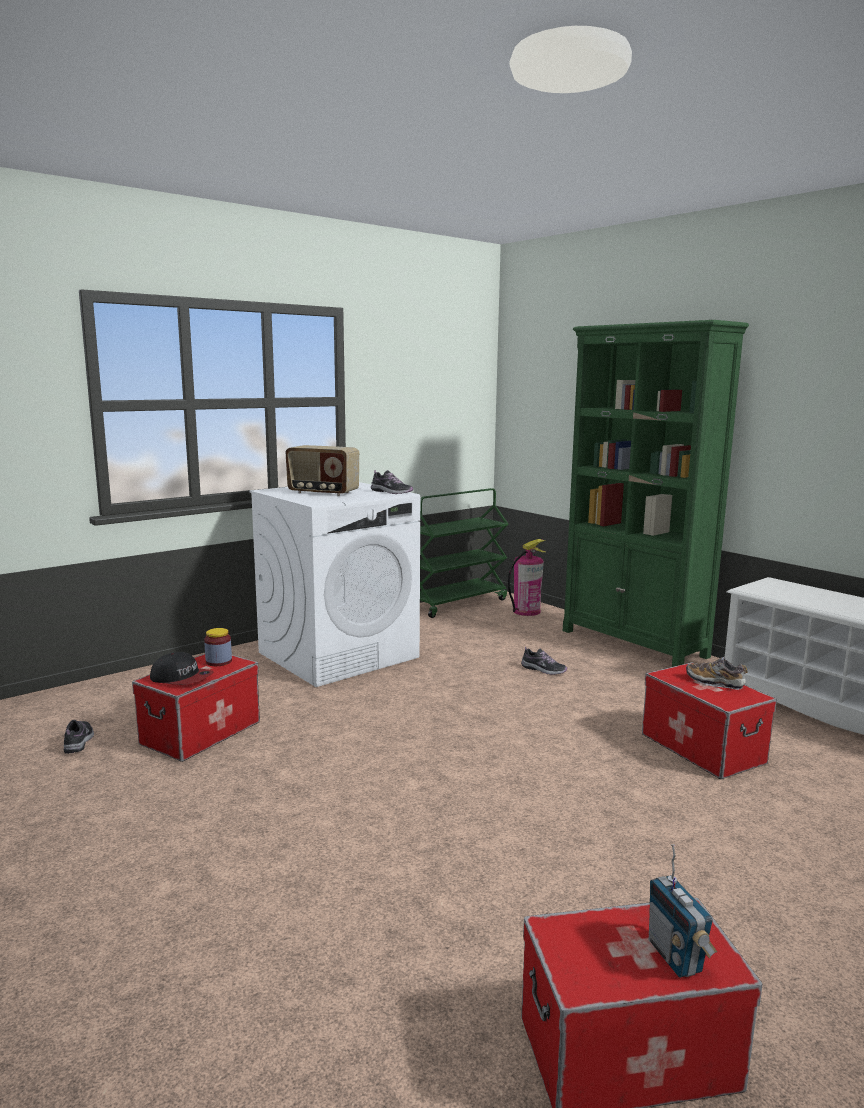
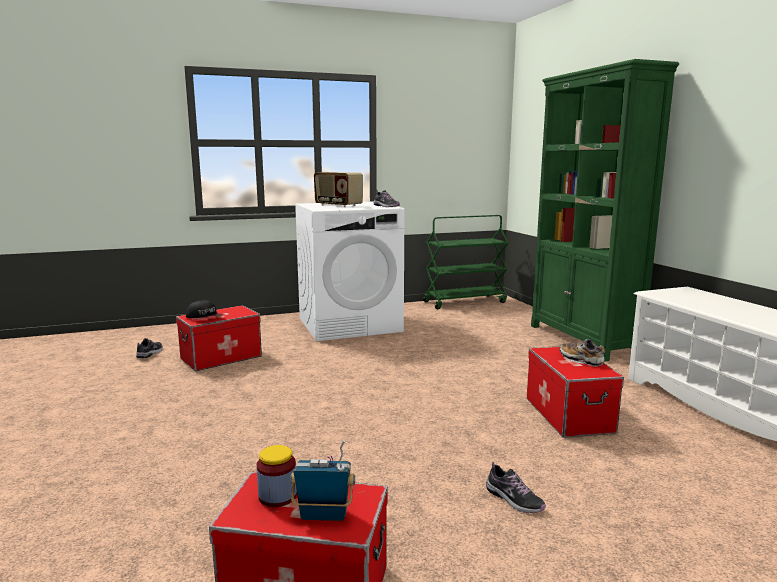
camera: 20 degrees right, 0 degrees up
(218, 661) = (236, 311): jar -> jar (277, 496)
(526, 611) = (514, 311): fire extinguisher -> none
(543, 670) = (489, 349): shoe -> shoe (514, 499)
(675, 956) = (323, 515): radio -> radio turned 90 degrees clockwise

